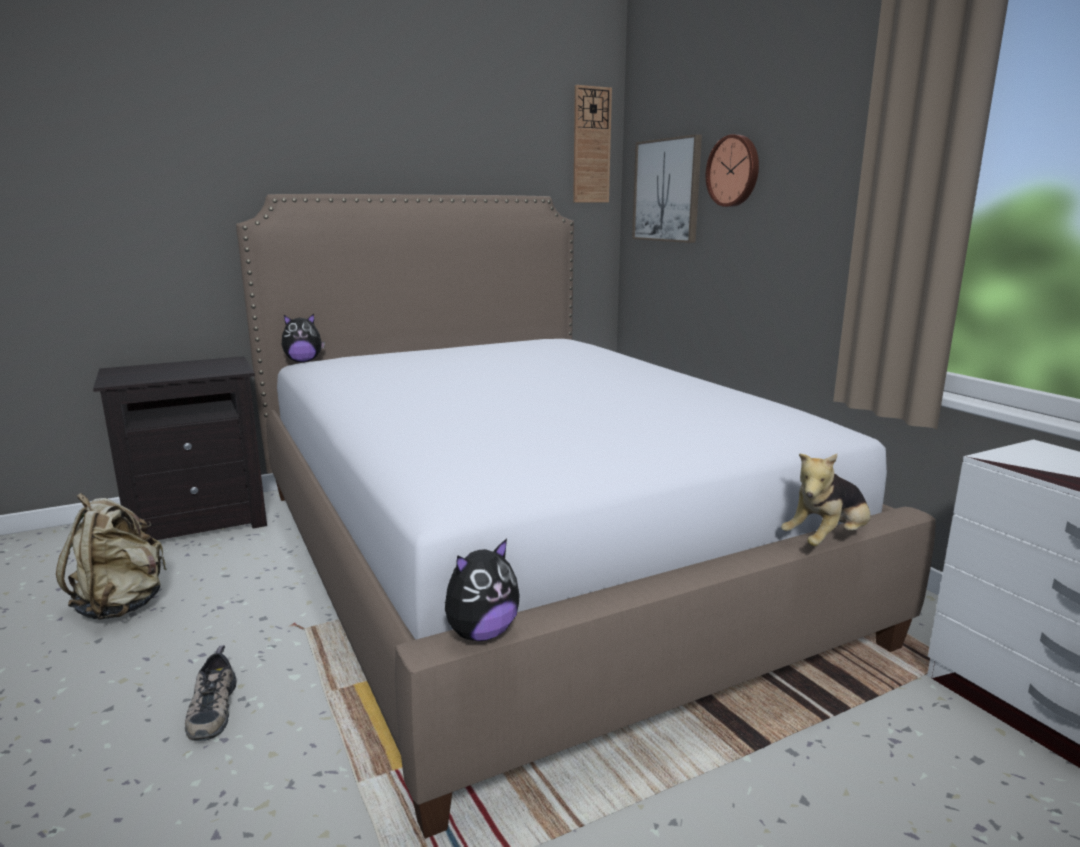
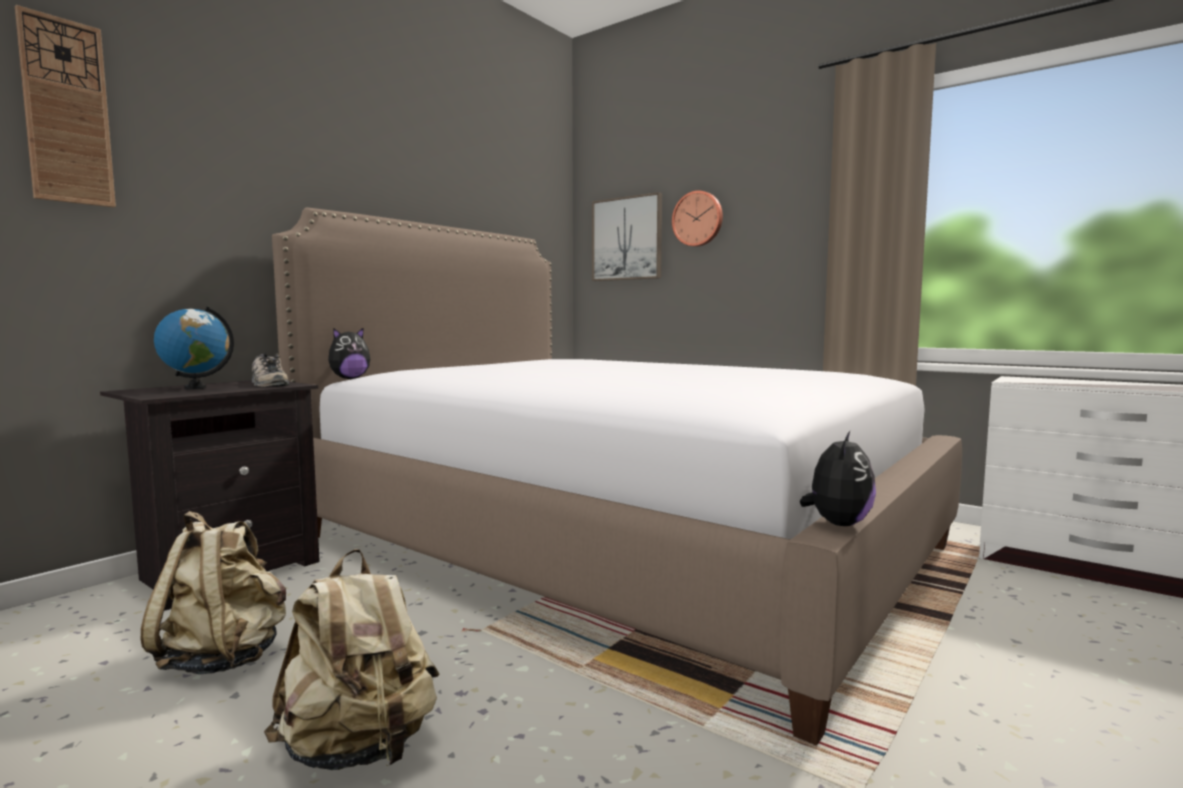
camera: 25 degrees left, 10 degrees down
(119, 712) = (359, 749): none -> beige backpack
(162, 370) = (196, 388): none -> globe
(211, 708) = (468, 715): shoe -> shoe (267, 383)
(591, 145) = (553, 202): wall clock -> wall clock (67, 112)
(827, 540) = (932, 452): plush toy -> none

